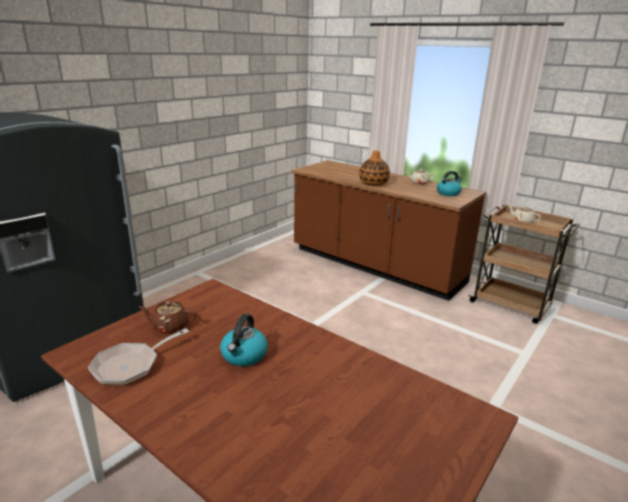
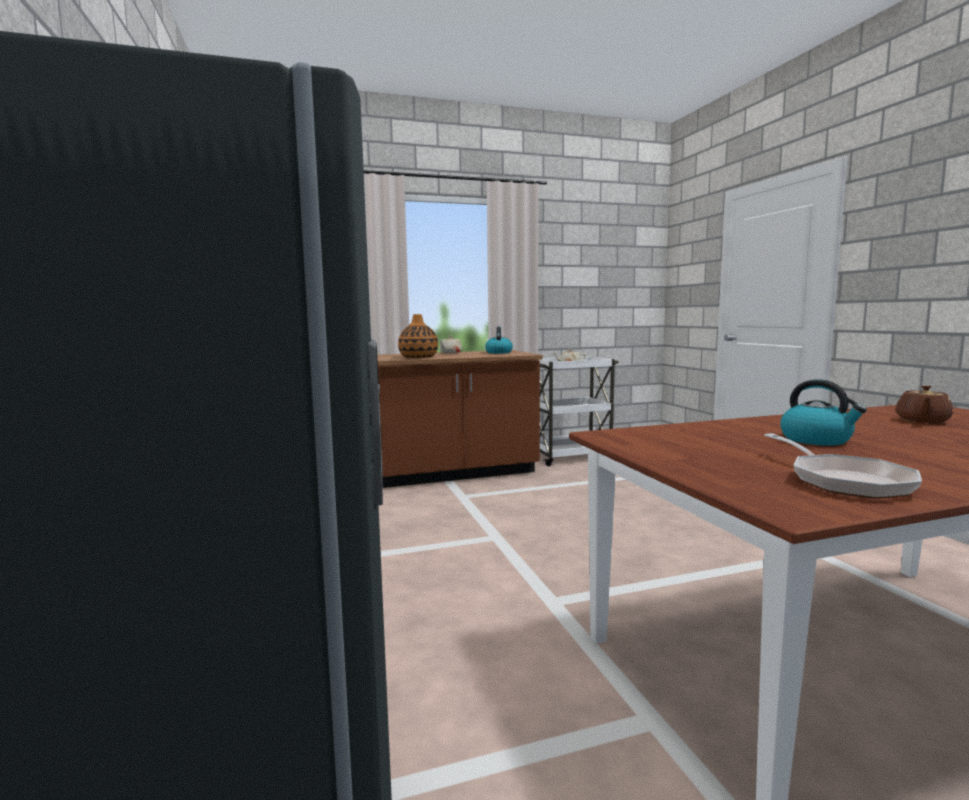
camera: 55 degrees left, 15 degrees down
(170, 326) = (719, 457): brown teapot -> brown teapot (922, 421)
(511, 305) = (571, 457): brown cart -> white cart

